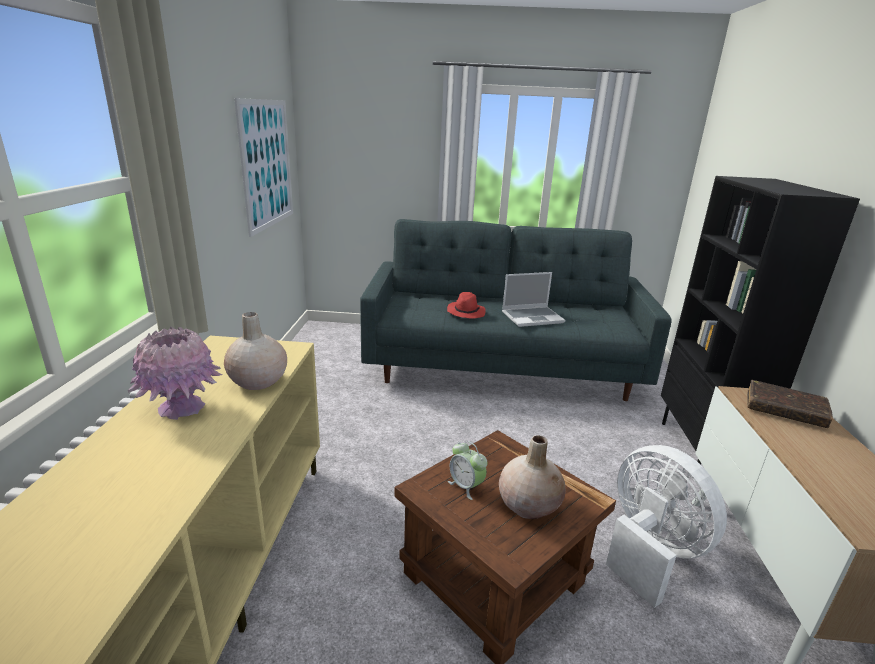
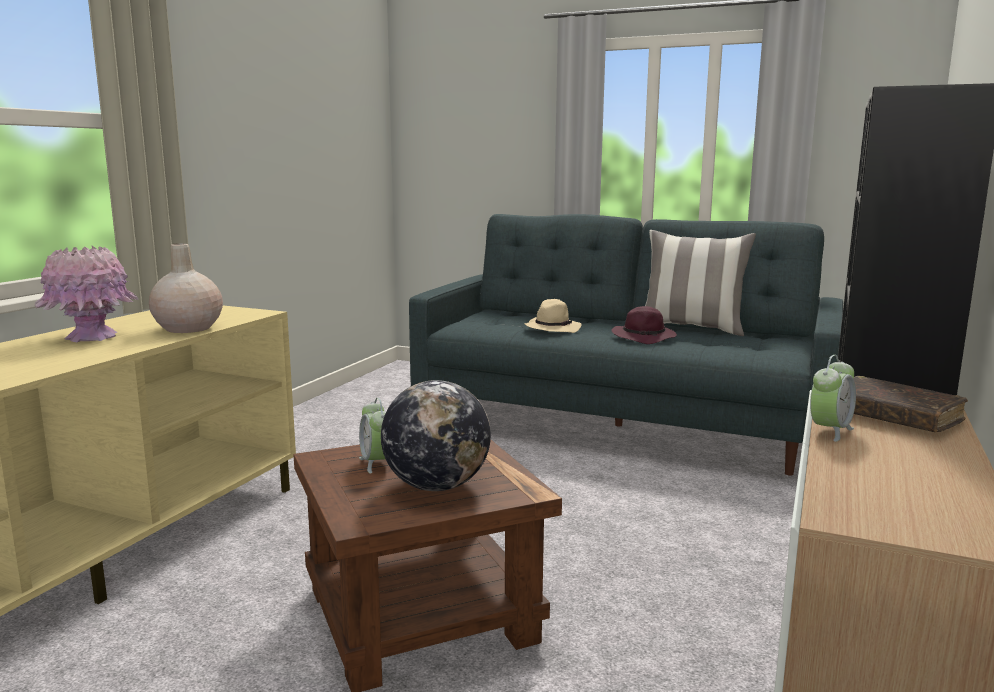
camera: 20 degrees right, 10 degrees down
(267, 164) = (333, 144): picture -> none
(465, 313) = (552, 329): red hat -> beige hat
(529, 505) = (436, 486): beige vase -> globe
(532, 317) = (644, 337): laptop -> purple hat
(550, 303) = (692, 328): none -> pillow
(650, 550) = (675, 630): white fan -> none
(771, 433) = (829, 431): none -> alarm clock

